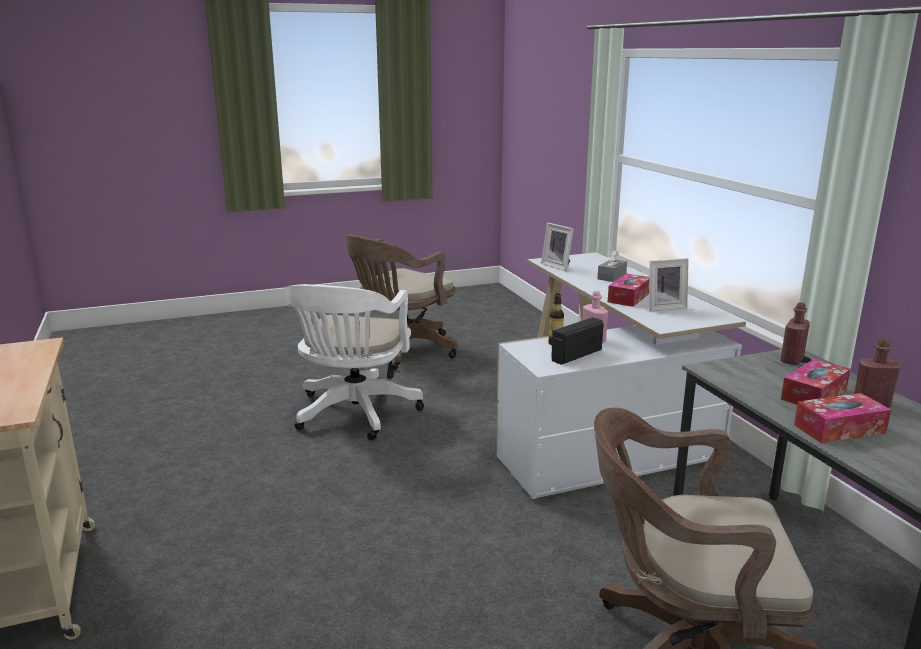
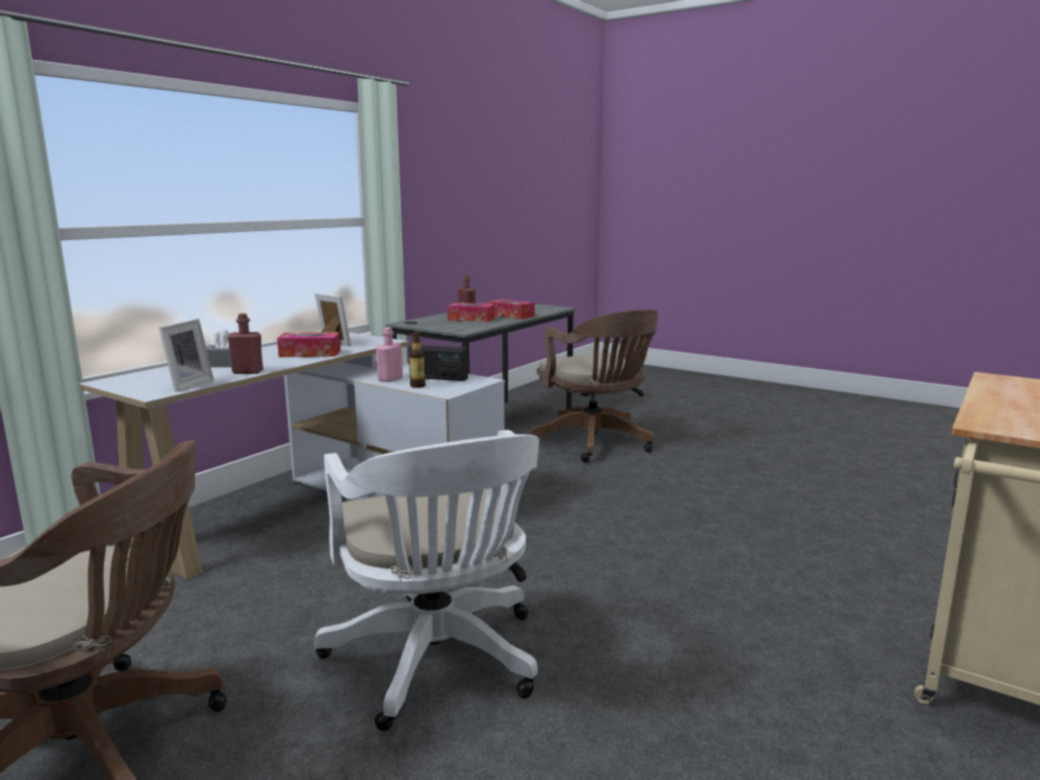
camera: 125 degrees left, 5 degrees down
(354, 414) = (438, 663): white office chair -> white office chair turned 90 degrees clockwise
(792, 360) = (417, 323): red bottle -> red bottle (247, 372)

